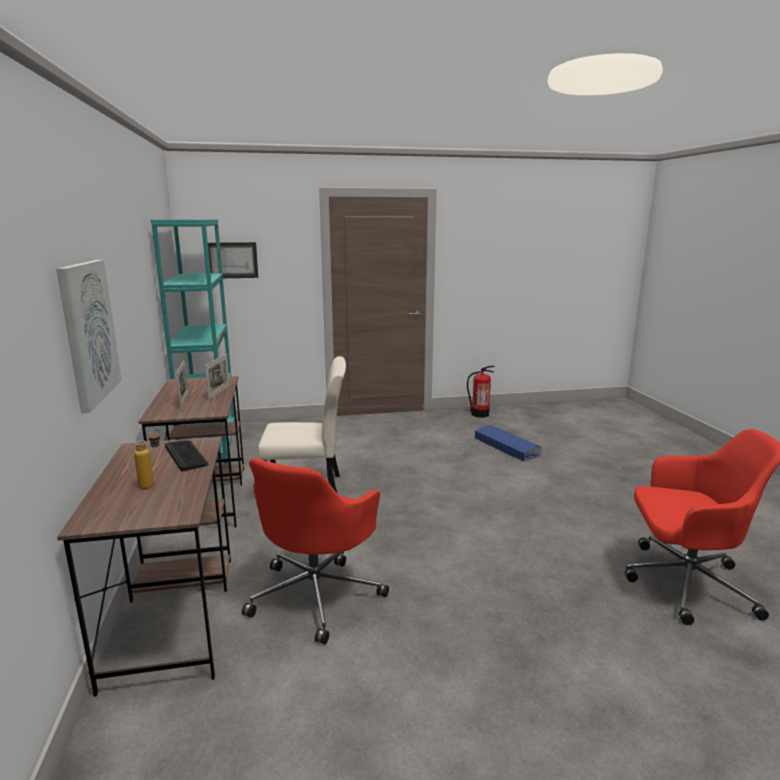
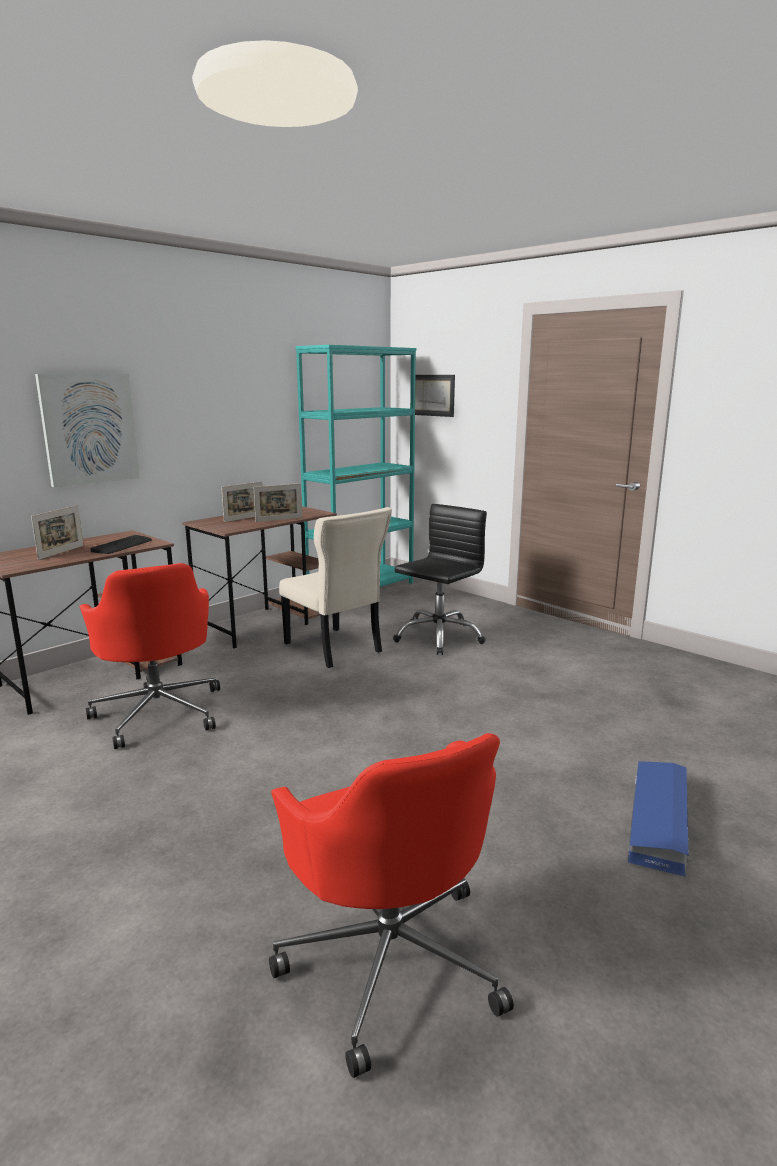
camera: 55 degrees right, 0 degrees up
(152, 484) = (61, 552): bottle -> picture frame
(317, 594) = (159, 712): red office chair -> red office chair turned 105 degrees counterclockwise
(344, 451) = (438, 637): none -> black office chair
(480, 414) = (696, 668): fire extinguisher -> none
(506, 447) = (620, 713): blue storage box -> blue storage box (658, 821)

